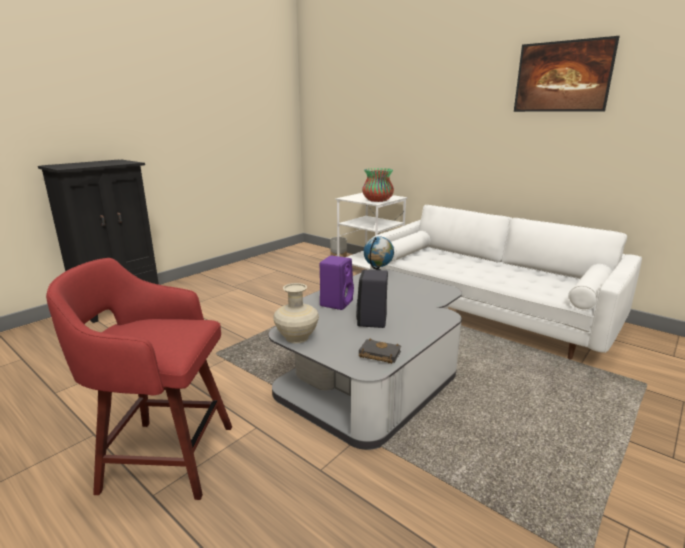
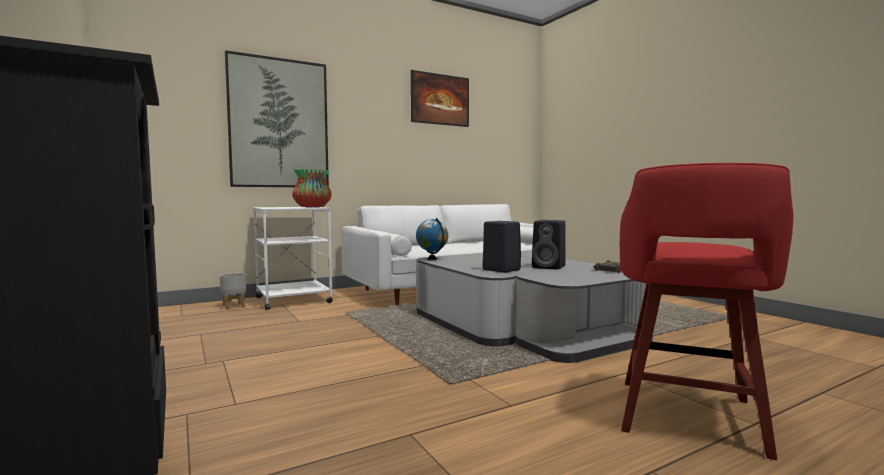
camera: 70 degrees left, 15 degrees down
(296, 337) = (577, 280): beige vase -> none
(336, 303) = (500, 270): purple speaker -> black speaker
(389, 123) = (279, 123): none -> picture

